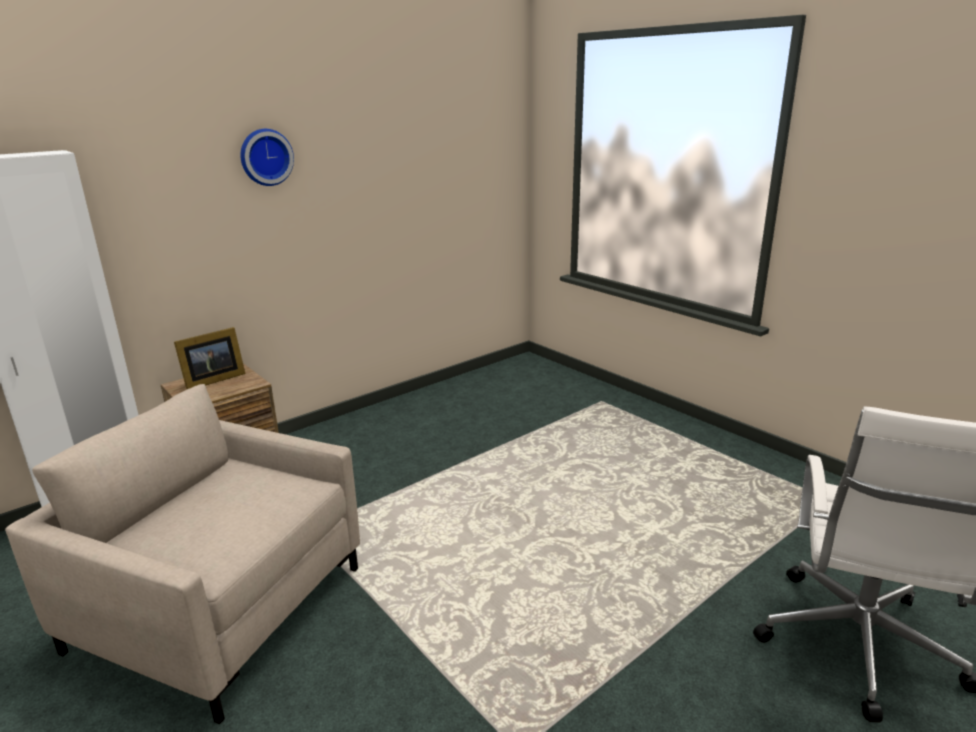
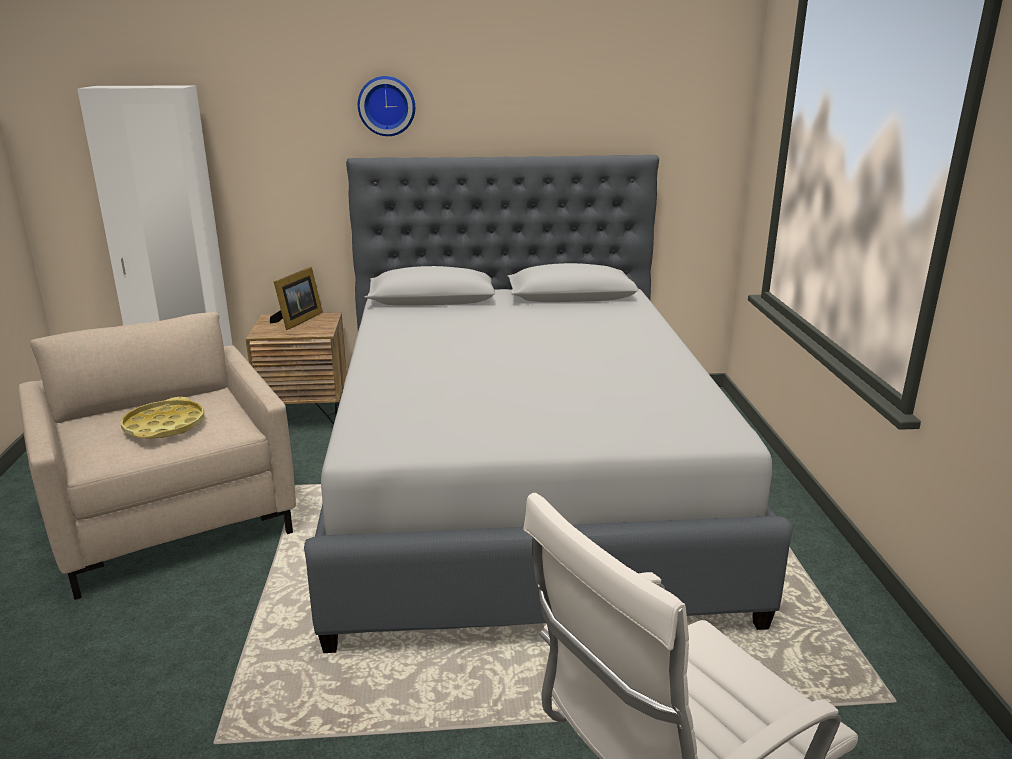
camera: 35 degrees right, 0 degrees up
(211, 380) = (297, 320): picture frame -> picture frame turned 60 degrees counterclockwise
(236, 509) = (164, 426): none -> yellow tray
(489, 463) = (522, 488): none -> grey bed

